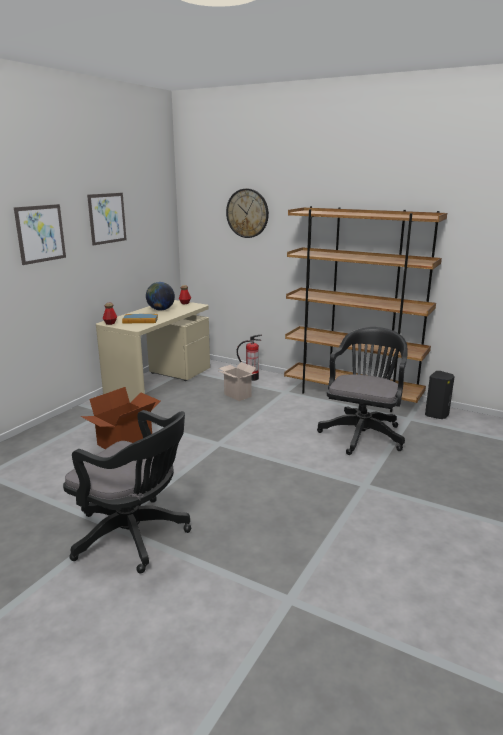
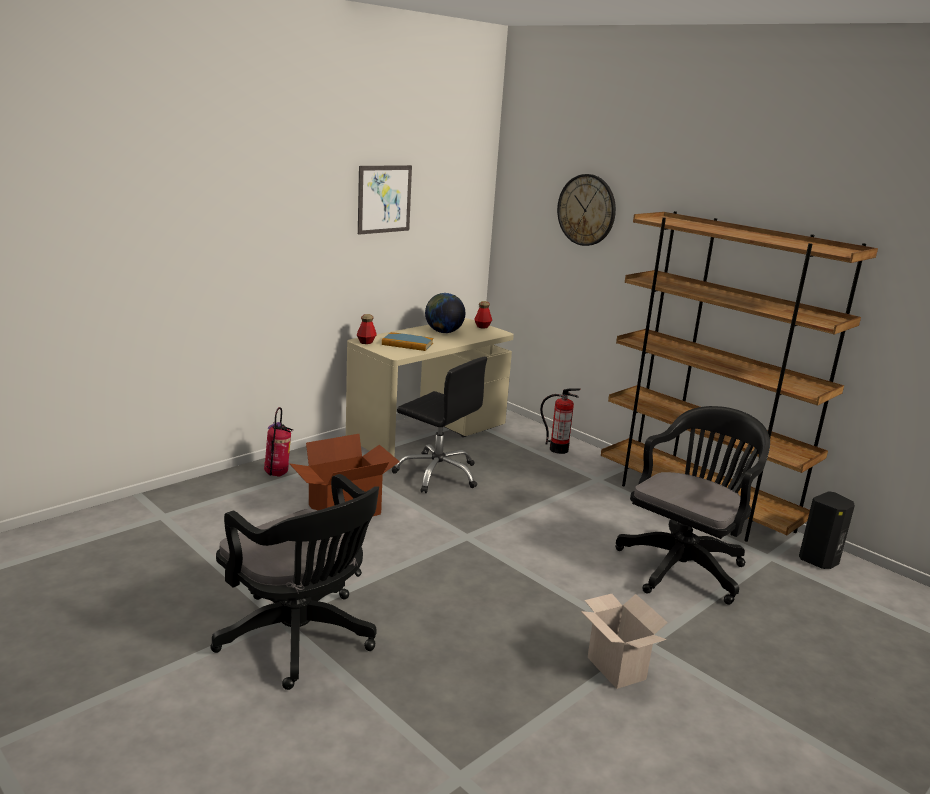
camera: 15 degrees right, 0 degrees up
(40, 233) = (285, 214): picture -> none
(64, 429) = (277, 475): none -> fire extinguisher
(179, 407) = (438, 474): none -> black office chair
(236, 395) = (524, 471): cardboard box -> cardboard box (614, 667)

